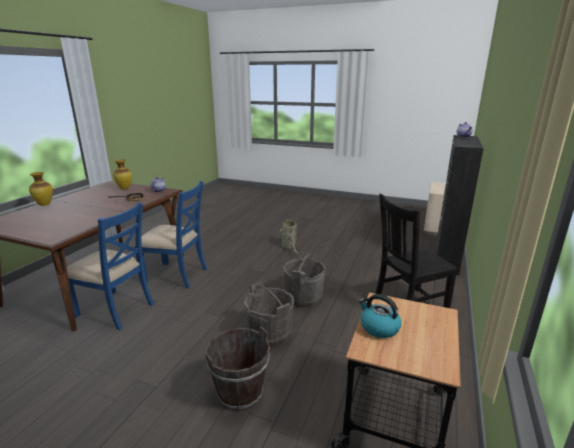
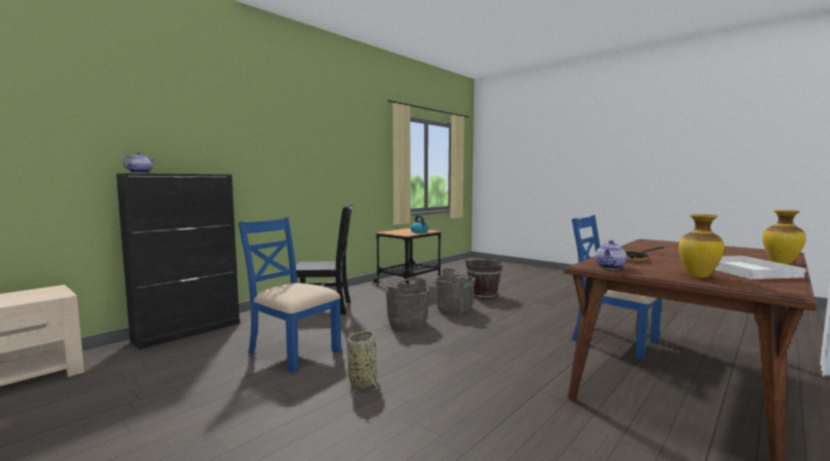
camera: 160 degrees left, 15 degrees down
(89, 195) = (744, 271): none -> white tray
(176, 275) = (562, 365): blue chair -> blue chair (293, 351)

